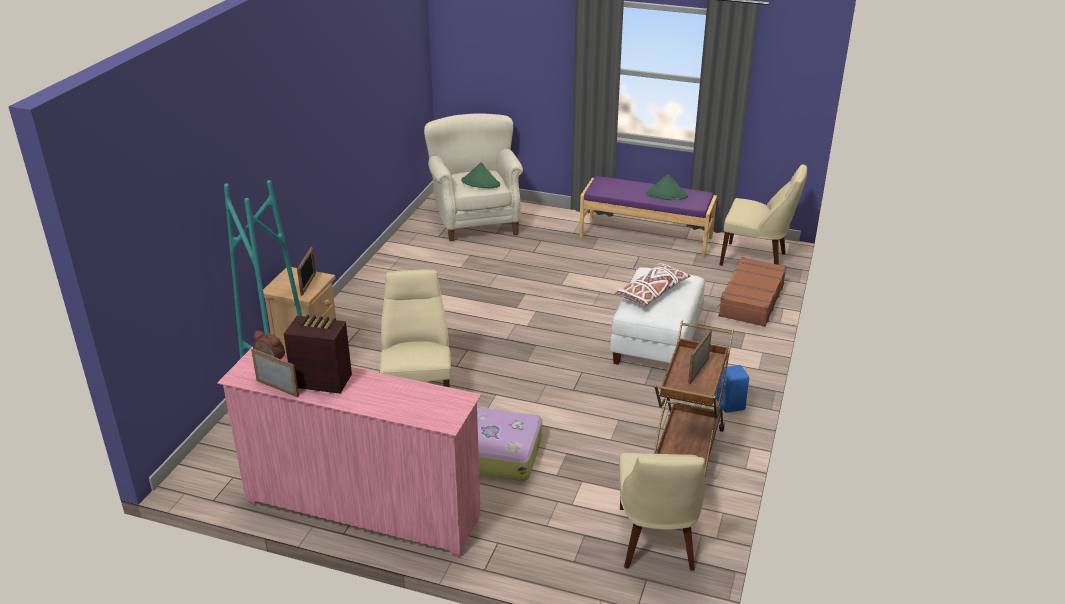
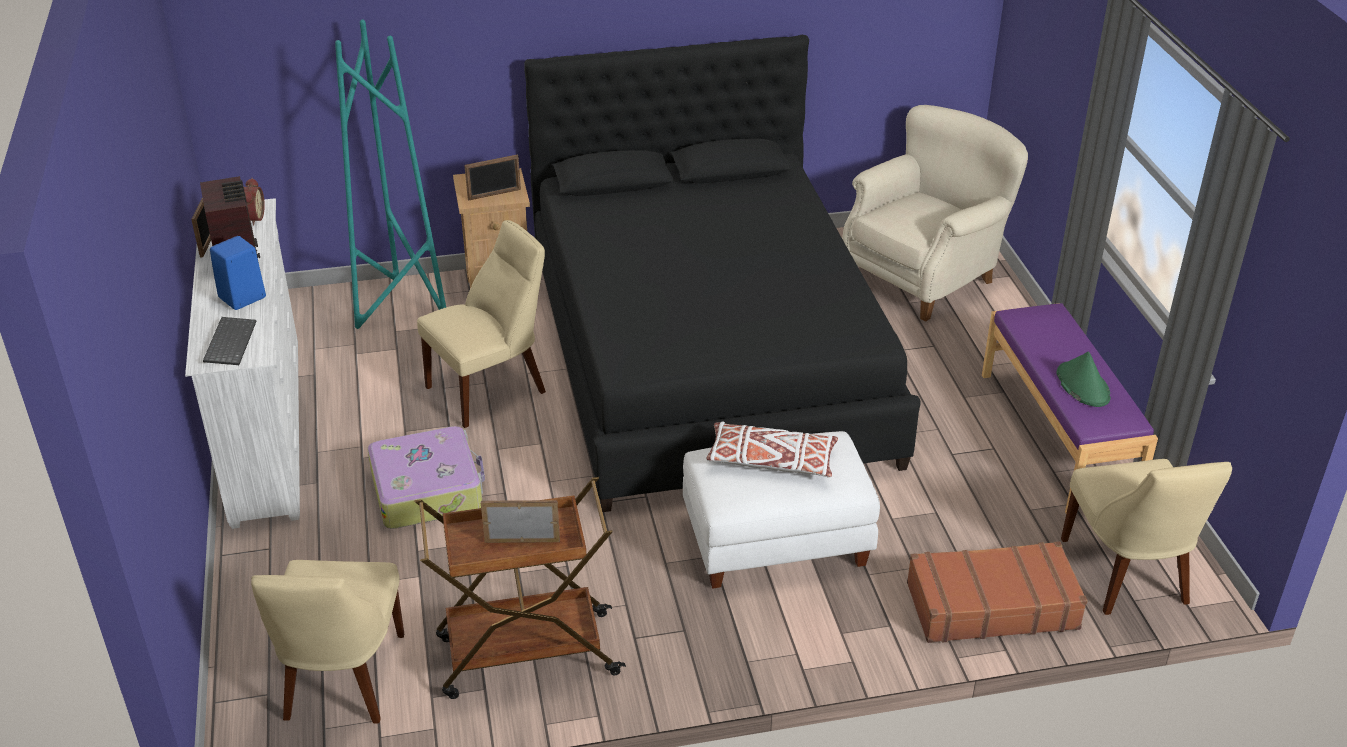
camera: 60 degrees right, 5 degrees up
(362, 512) = (265, 433): pink dresser -> white dresser
(432, 407) = (229, 342): none -> keyboard
(475, 309) = (708, 358): none -> black bed
(481, 183) = (907, 219): green hat -> none
(657, 542) = (342, 681): beige chair -> beige chair turned 60 degrees counterclockwise
(731, 405) = (684, 665): blue speaker -> blue speaker (241, 298)

